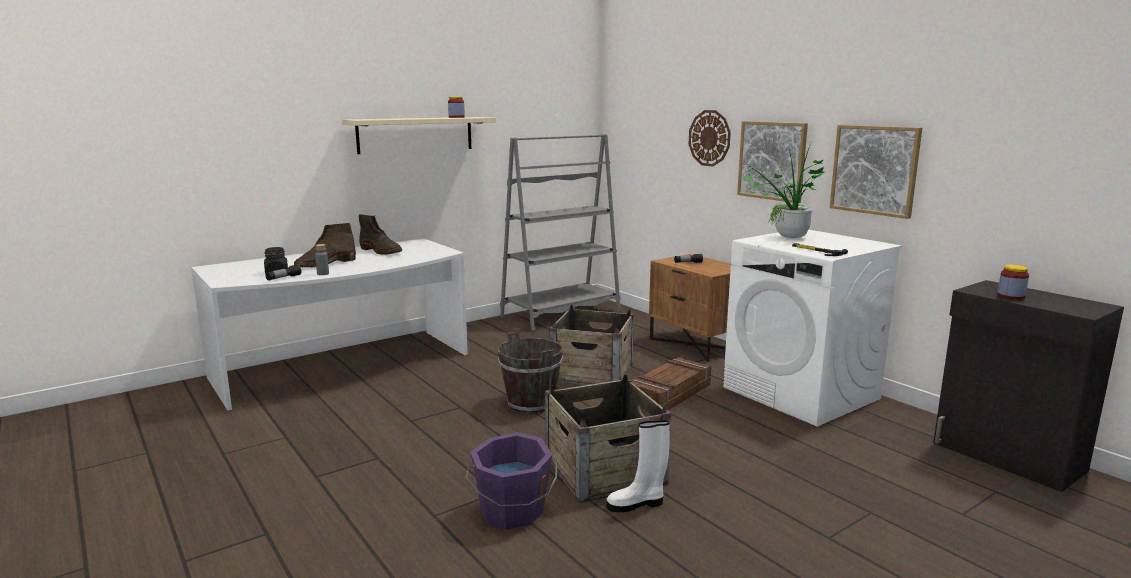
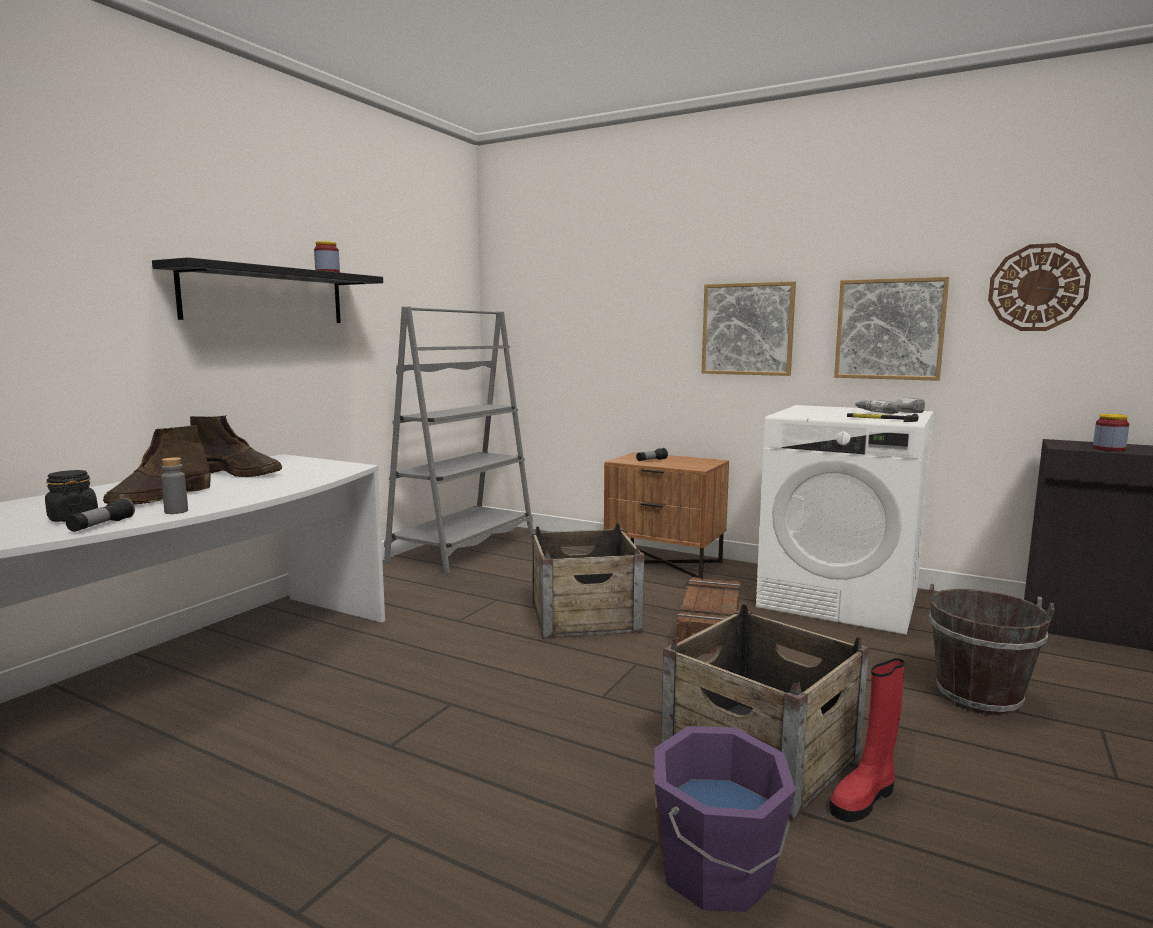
camera: 25 degrees left, 5 degrees down
(415, 134) = (265, 296): beige shelf -> black shelf
(531, 404) = (551, 676): brown bucket -> brown bucket (978, 697)
(636, 504) = (864, 798): white boot -> red boot
(709, 138) = (654, 308): wall clock -> wall clock (1037, 287)
(786, 238) = (813, 412): potted plant -> none
(854, 243) = (889, 412): none -> power drill

